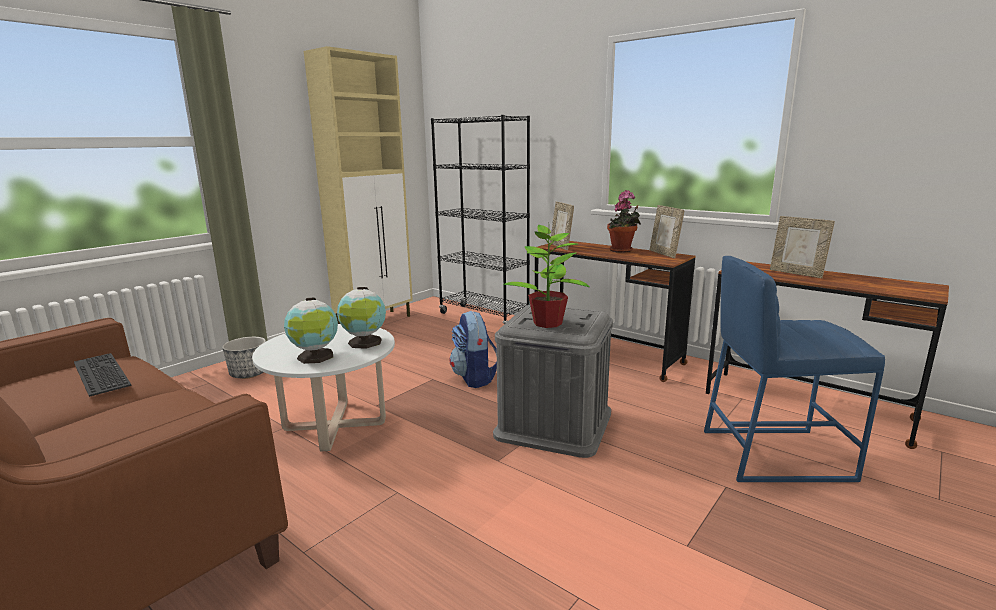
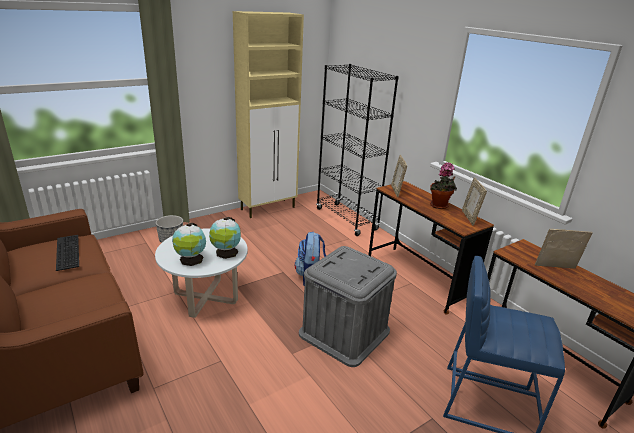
camera: 15 degrees right, 10 degrees up
(547, 323) = (341, 271): potted plant -> none
(796, 273) = (555, 268): picture frame -> picture frame turned 120 degrees clockwise

